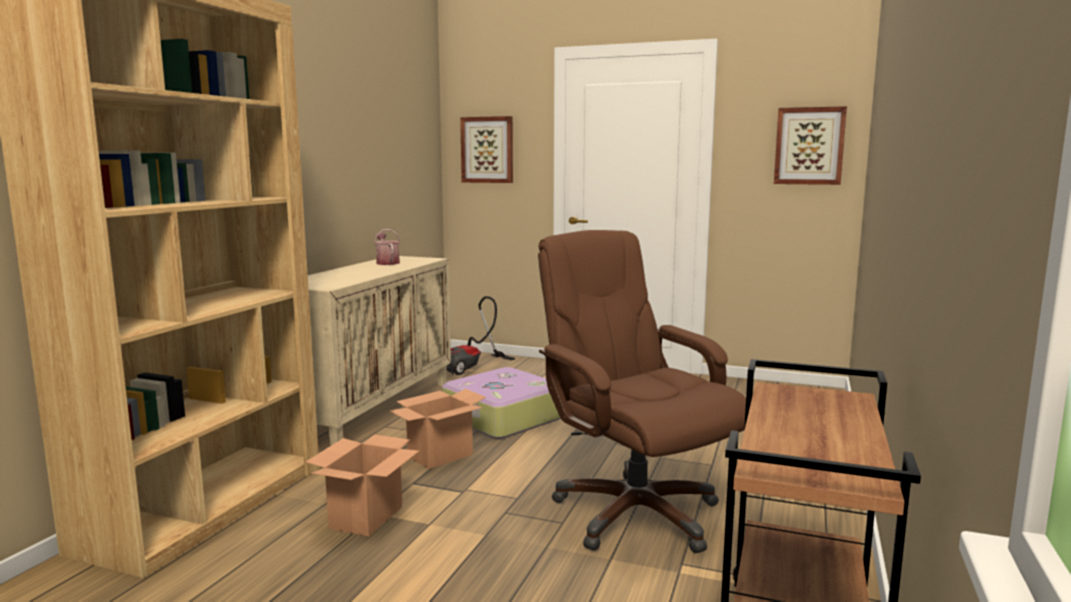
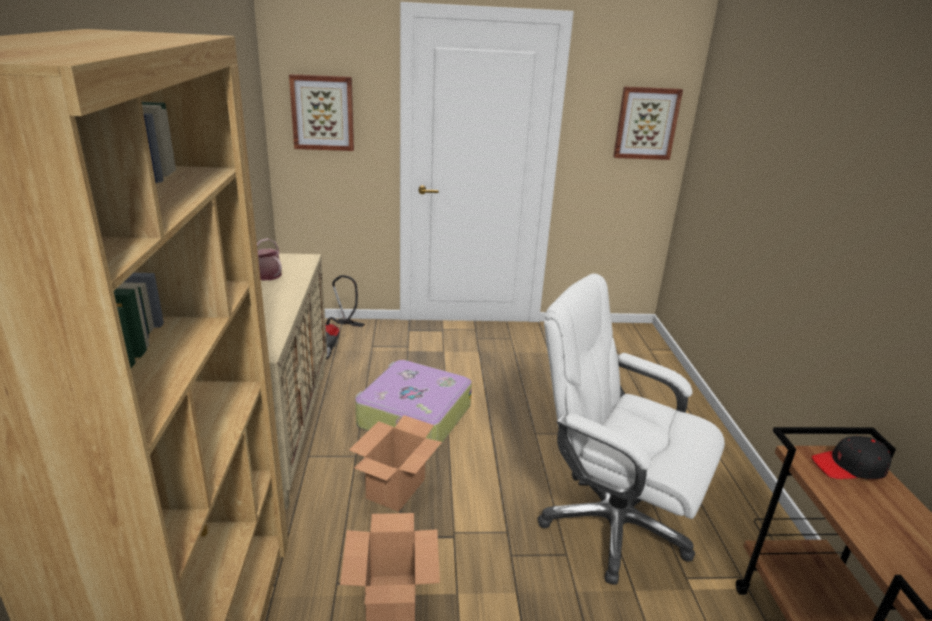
camera: 25 degrees left, 15 degrees up
(634, 513) = (612, 524): brown office chair -> white office chair
(825, 400) = (849, 466): none -> black cap

